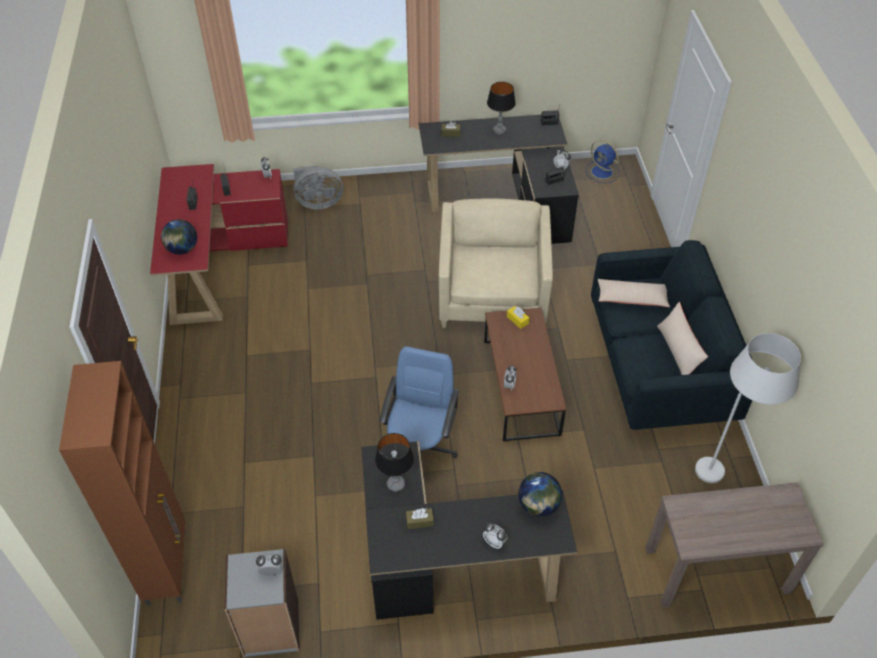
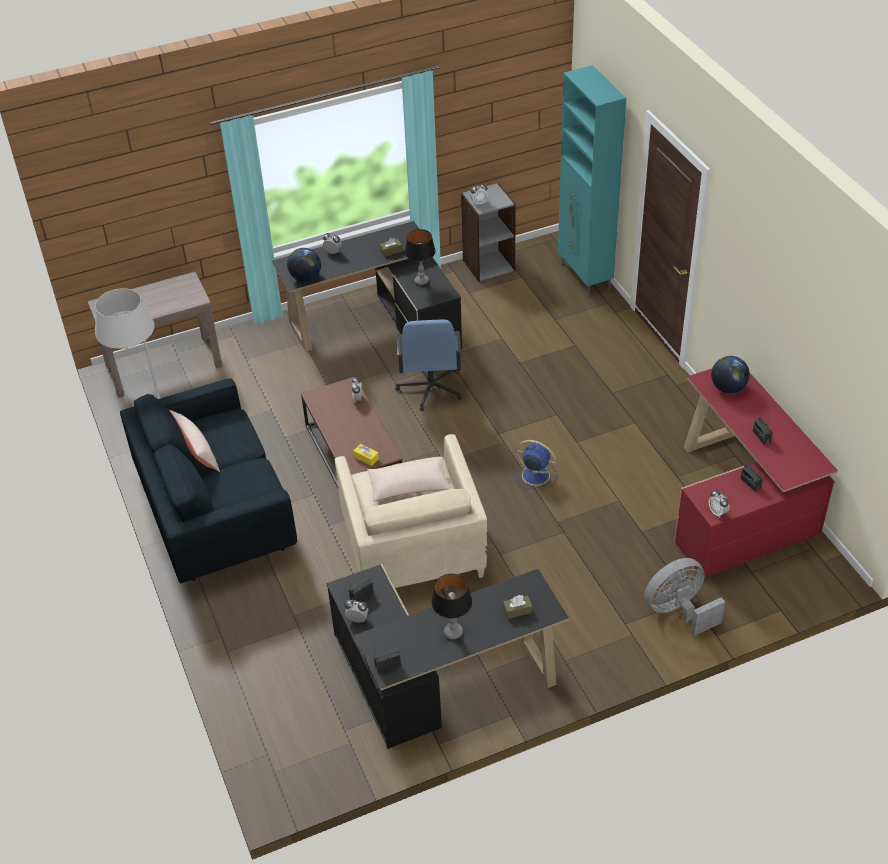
camera: 165 degrees right, 5 degrees down
(168, 567) = (584, 276): brown cabinet -> turquoise cabinet
(603, 172) = (310, 769): blue fan -> blue fan (534, 475)
(631, 298) = (248, 494): beige pillow -> beige pillow (409, 486)

